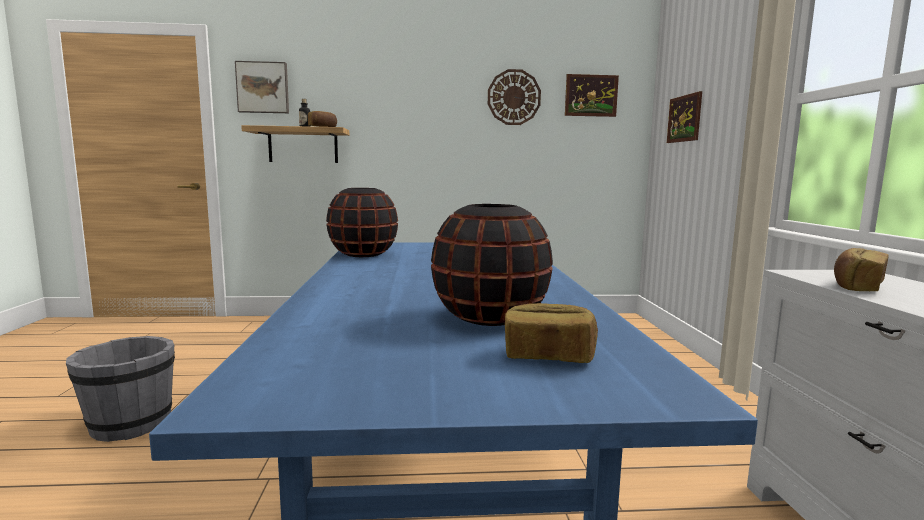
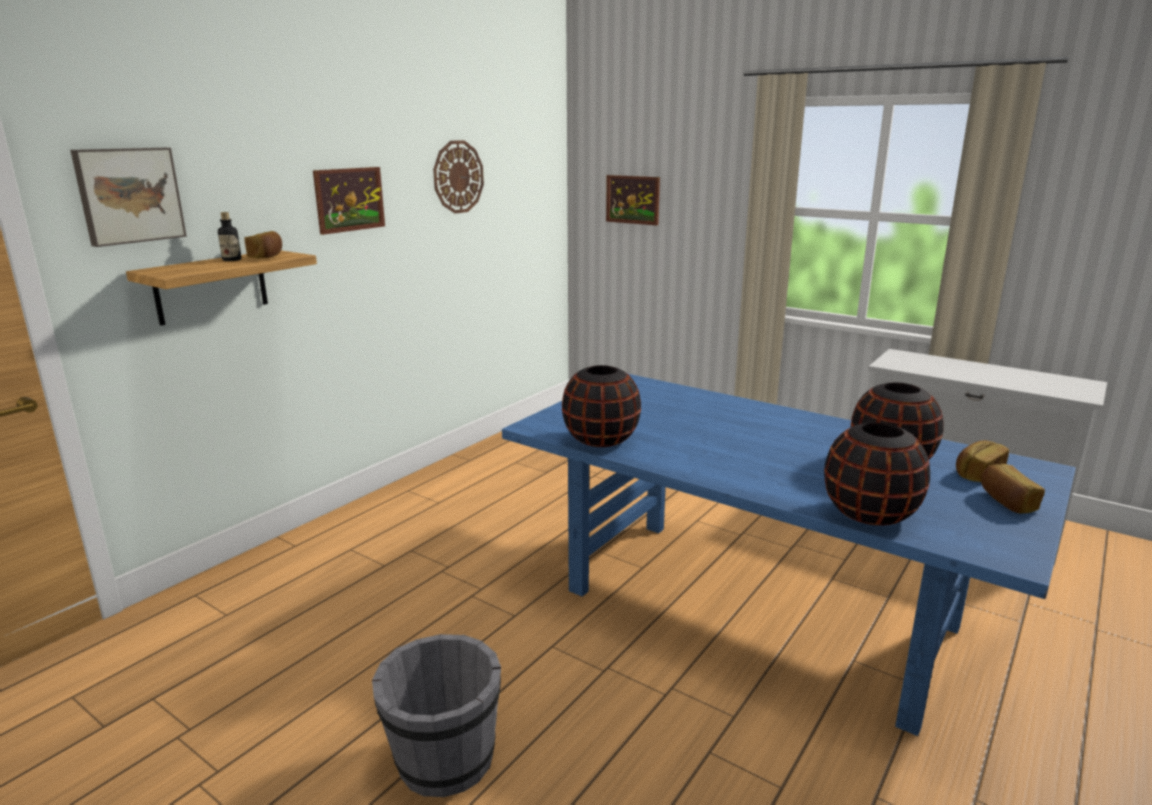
camera: 50 degrees left, 10 degrees up
(311, 325) = (869, 514): none -> black vase
(591, 95) = (523, 167): picture -> picture (349, 199)
(856, 286) = (931, 369): bread -> bread (1006, 502)

